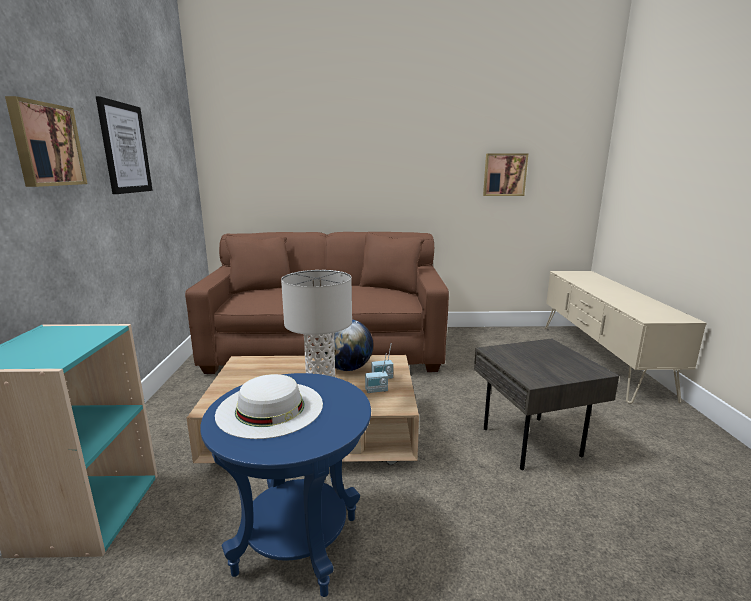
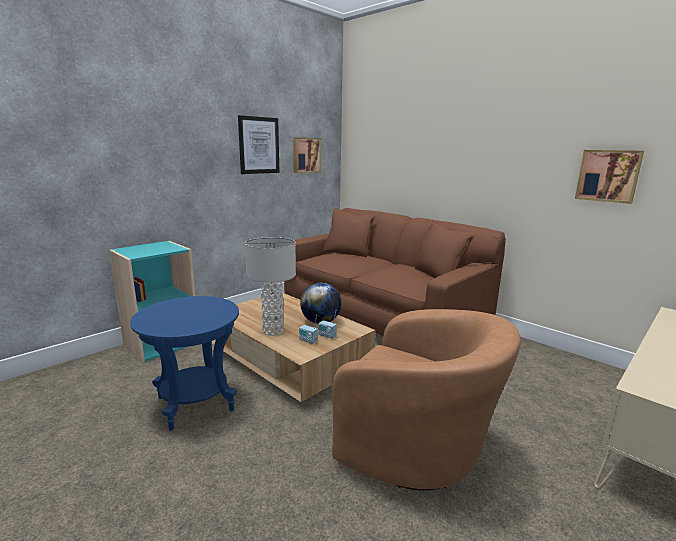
camera: 45 degrees right, 0 degrees up
(45, 145) = (192, 146): picture -> picture (306, 155)
(270, 408) = (183, 309): white hat -> none
(534, 443) = (415, 449): grey side table -> brown armchair

